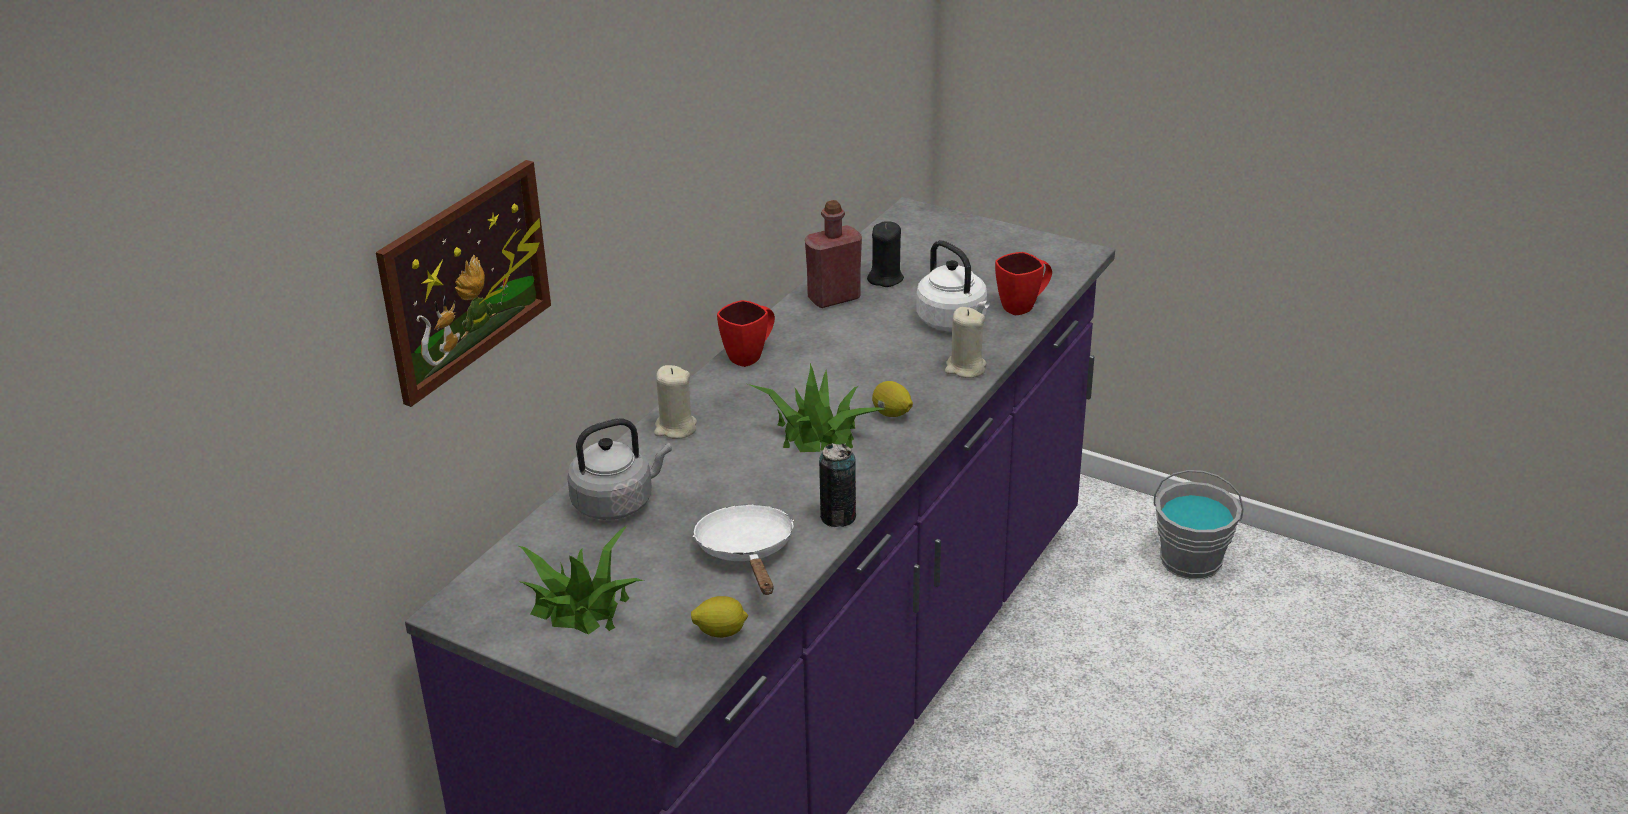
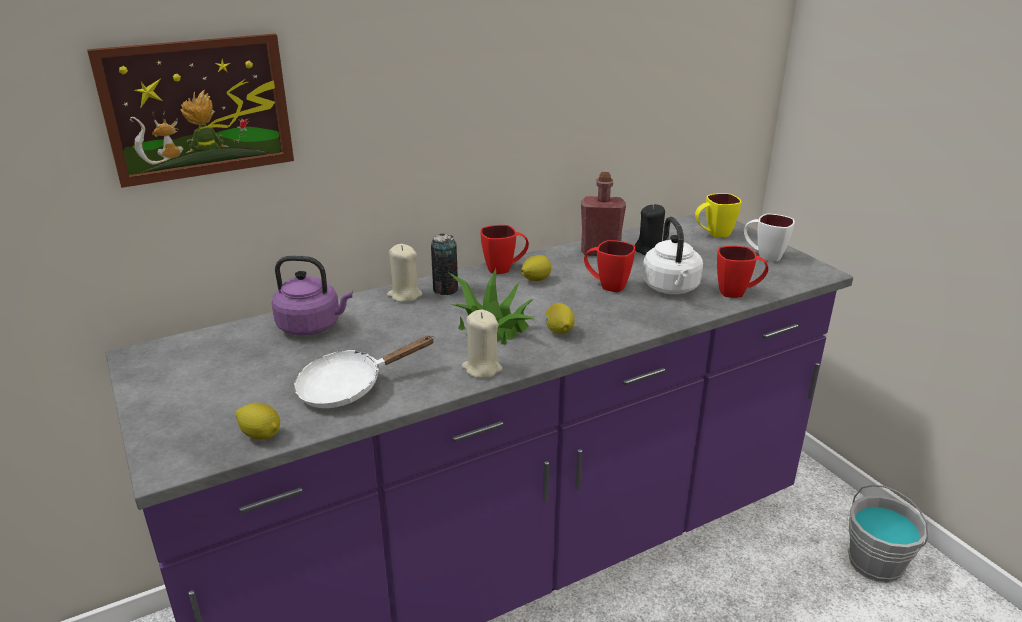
camera: 30 degrees right, 5 degrees down
(582, 606) = (205, 381): potted plant -> none
(617, 502) = (312, 326): grey kettle -> purple kettle
(747, 553) = (349, 387): white frying pan -> white frying pan turned 135 degrees counterclockwise
(801, 359) = (535, 280): none -> lemon
(838, 517) = (439, 387): can -> can (445, 290)
(884, 341) = (606, 285): none -> red mug
(934, 235) = (713, 234): none -> yellow mug
(965, 368) = (648, 319): beige candle -> beige candle (482, 368)
(1010, 249) = (763, 256): none -> white mug

